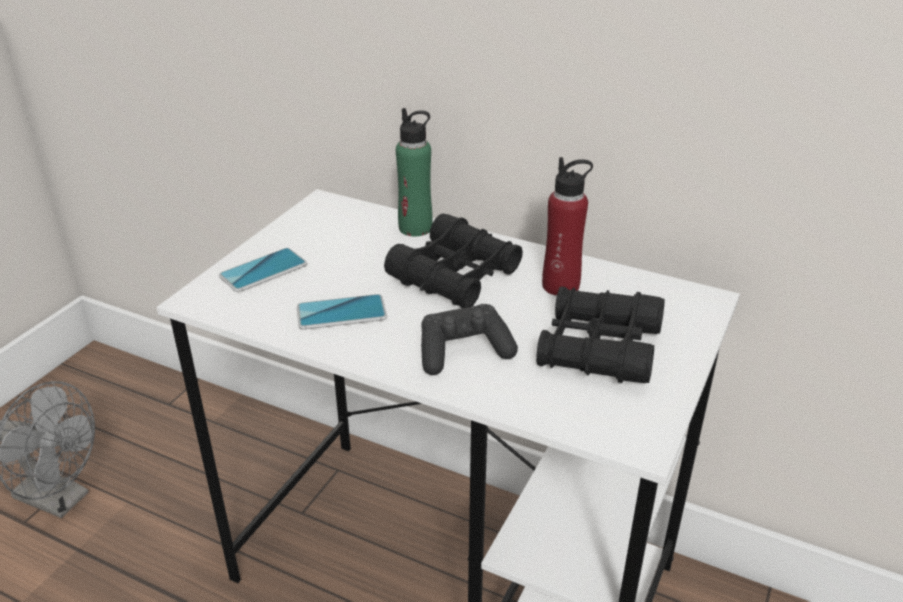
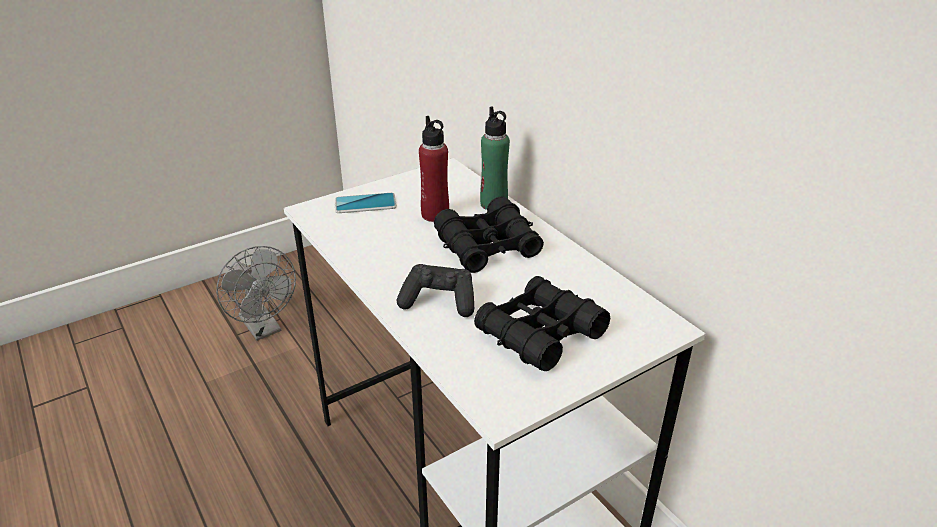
camera: 30 degrees right, 0 degrees up
(341, 313) = (386, 247): phone -> none
(561, 286) = (558, 278): red bottle -> red bottle (435, 215)

